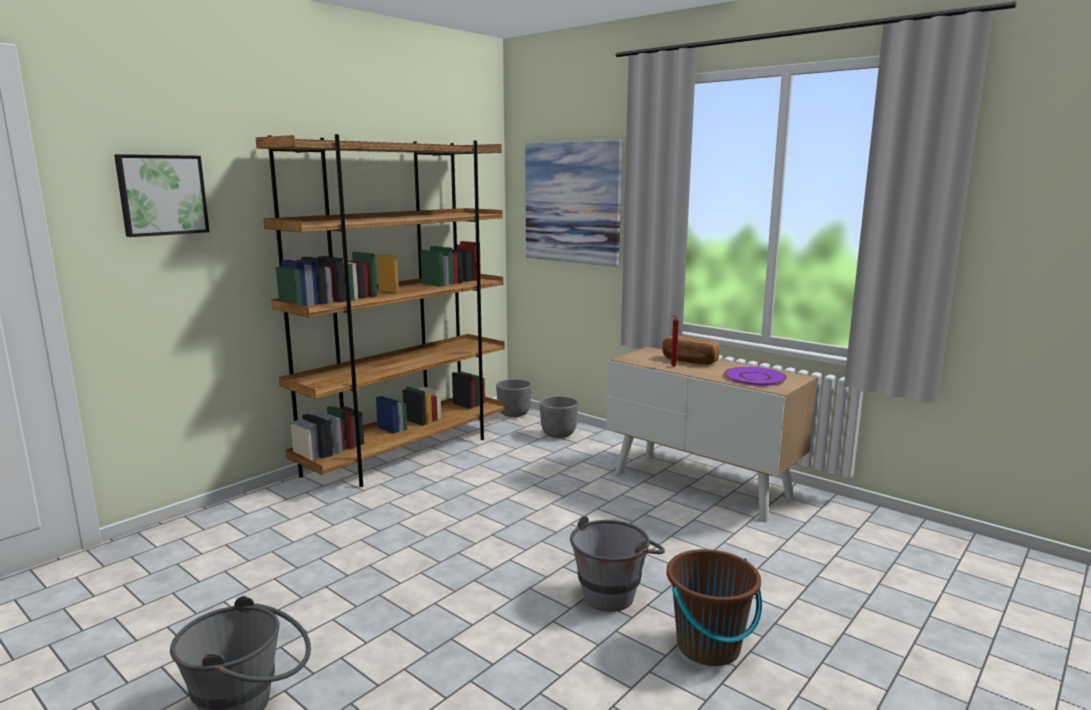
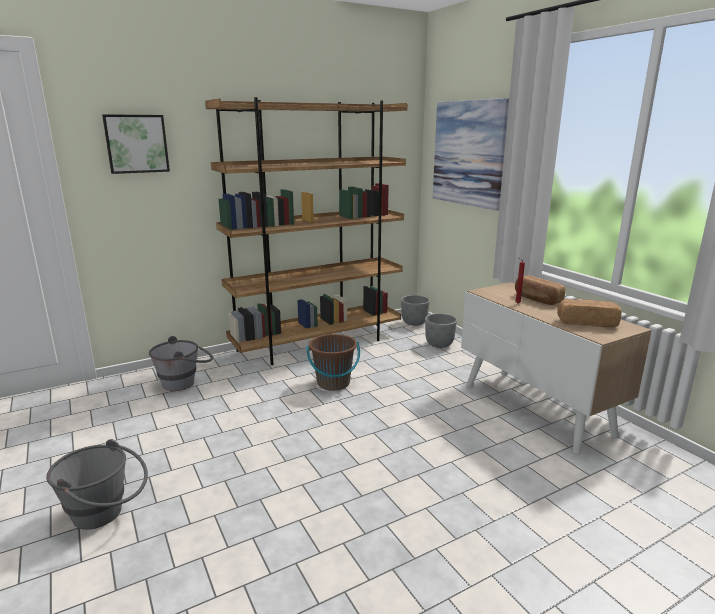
camera: 20 degrees right, 5 degrees up
(615, 591) = (405, 489): grey bucket -> grey bucket (185, 382)
(708, 647) = (456, 561): brown bucket -> brown bucket (333, 383)
(755, 377) = (586, 323): purple plate -> bread

